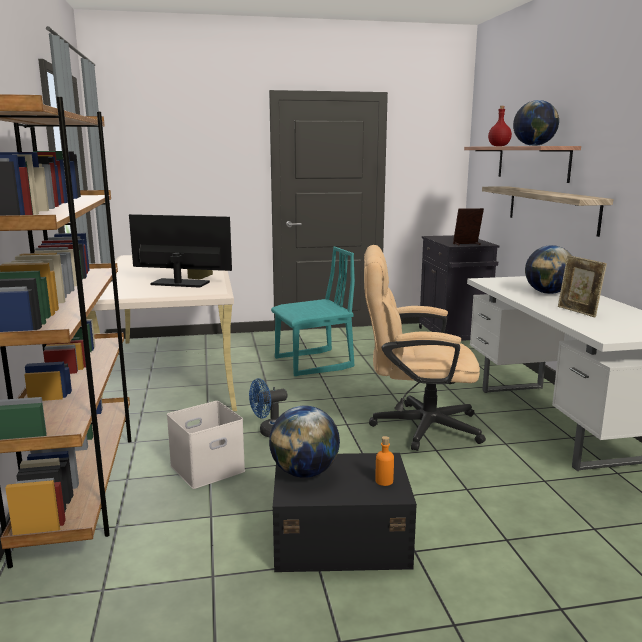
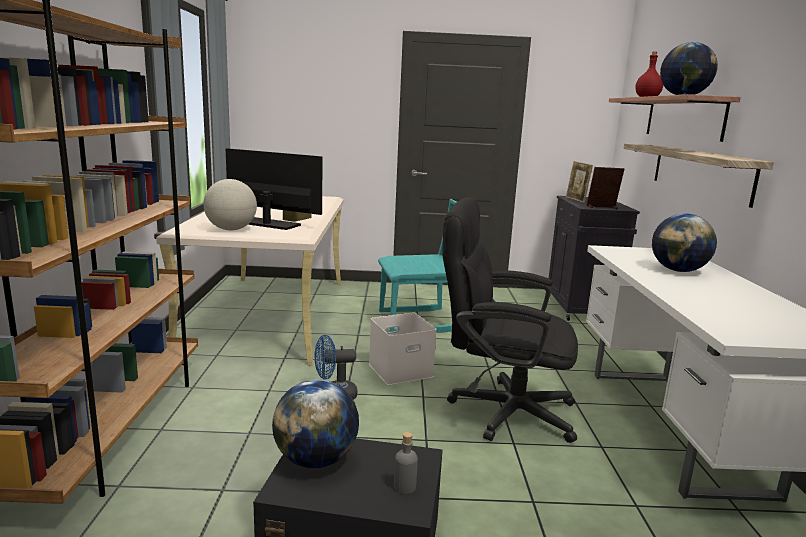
camera: 10 degrees right, 0 degrees up
(149, 291) = (231, 229): none -> globe
(208, 467) = (250, 428): white storage box -> white storage box (401, 369)
(384, 481) = (404, 487): orange bottle -> grey bottle
(415, 426) = (500, 409): beige office chair -> black office chair
(578, 312) = (707, 298): picture frame -> picture frame (576, 200)

